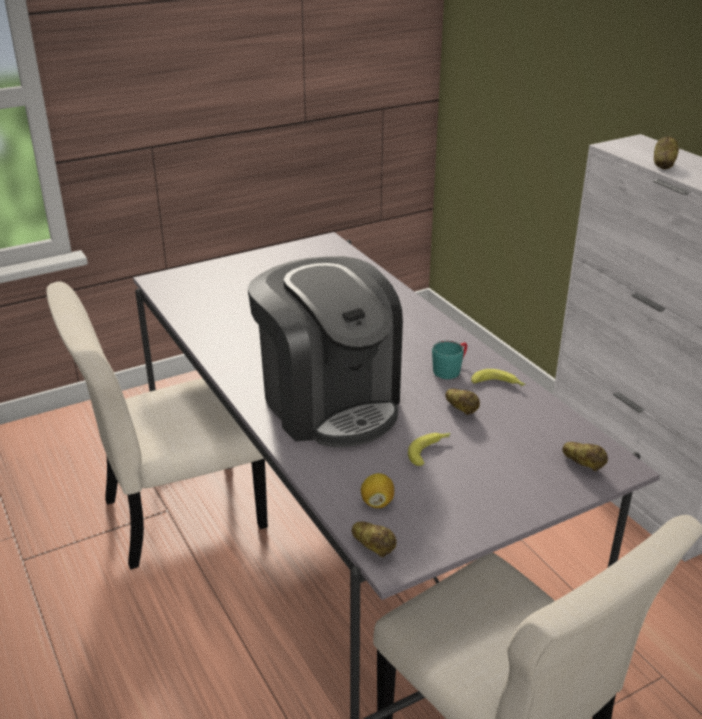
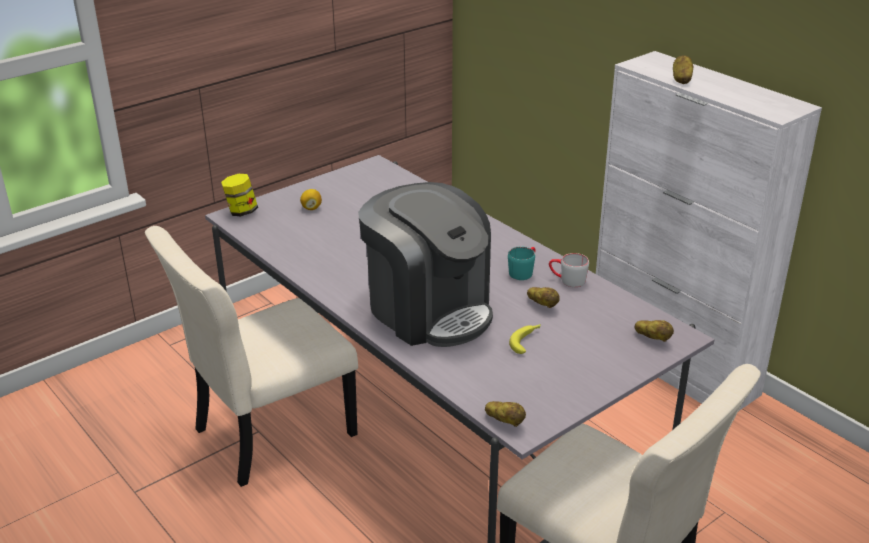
camera: 10 degrees left, 0 degrees up
(171, 277) = (241, 212): none -> jar
(377, 502) = (496, 386): lemon -> lemon (311, 208)
(498, 384) = (567, 280): banana -> grey mug

